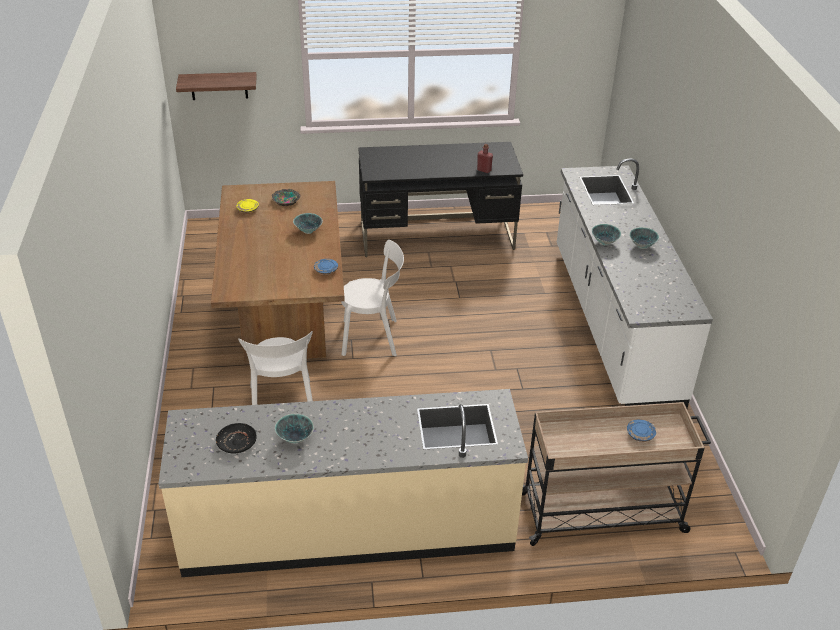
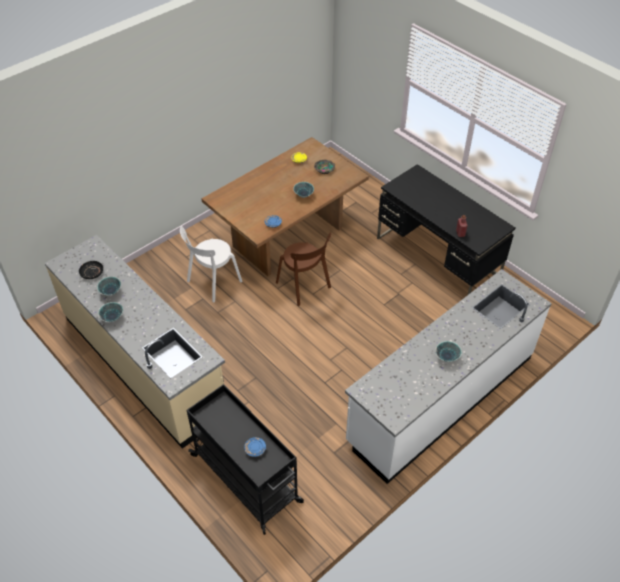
camera: 55 degrees right, 10 degrees up
(219, 86) = (358, 72): shelf -> none
(373, 337) = (304, 286): white chair -> brown chair
(603, 512) = (247, 479): beige cart -> black cart
(604, 242) = (429, 335): bowl -> bowl (112, 318)

